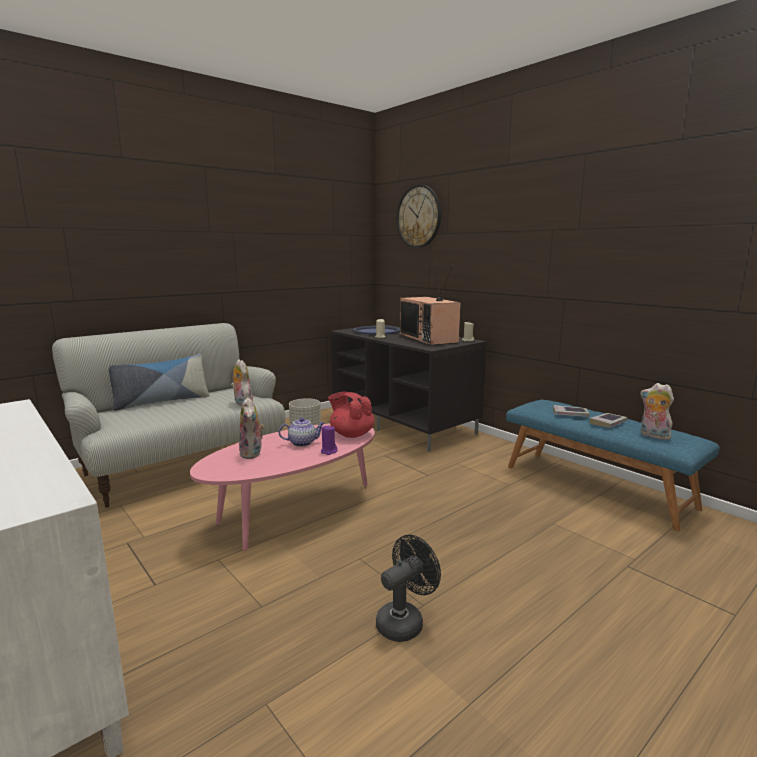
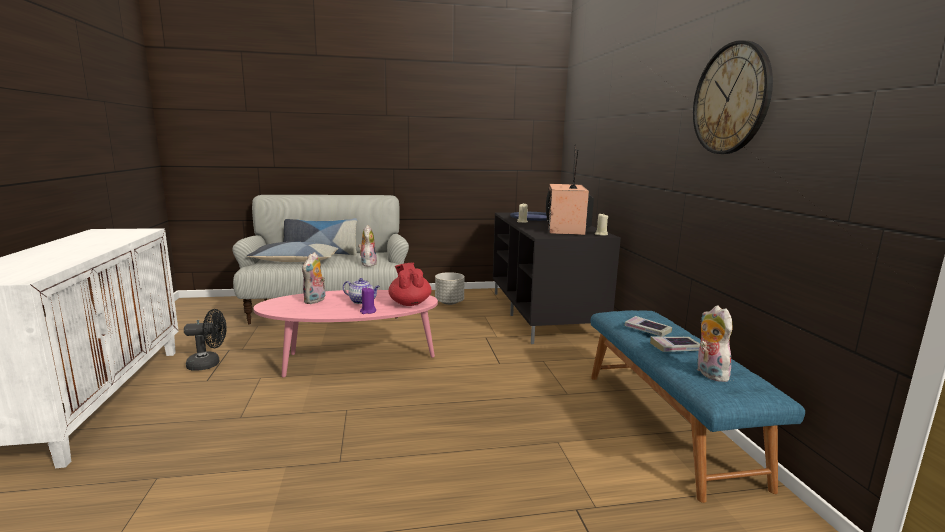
camera: 30 degrees right, 0 degrees up
(150, 415) = (295, 261): none -> pillow
(405, 621) = (309, 467): black fan -> black fan (209, 364)
(419, 216) = (590, 99): wall clock -> wall clock (731, 99)

